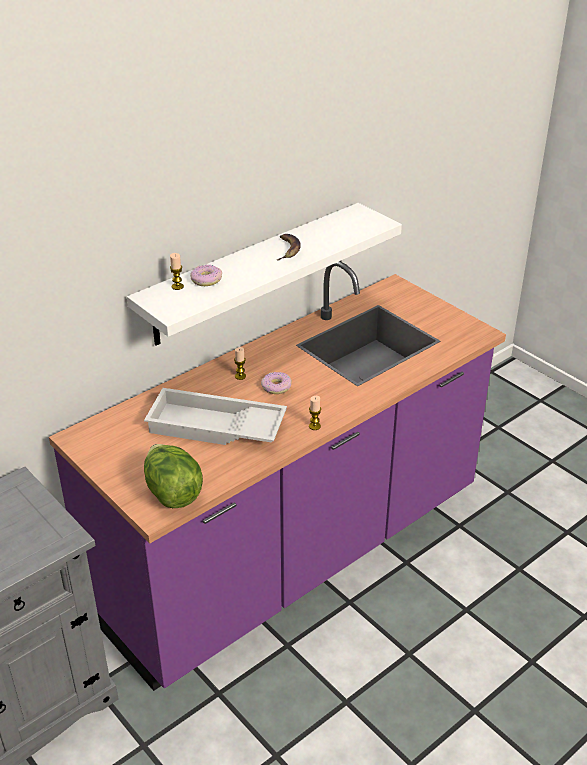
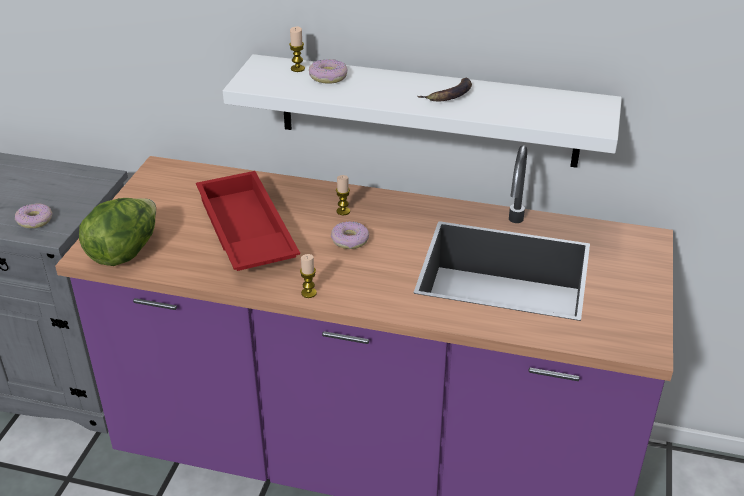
camera: 55 degrees right, 0 degrees up
(36, 541) = (35, 220): none -> donut
(215, 428) = (244, 233): white tray -> red tray

